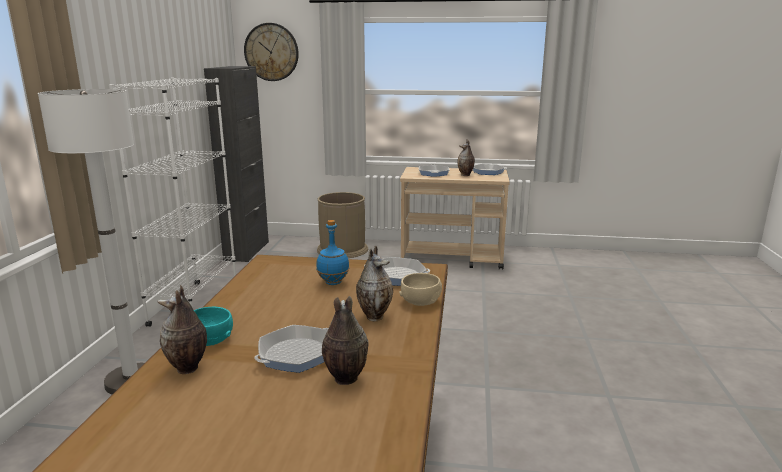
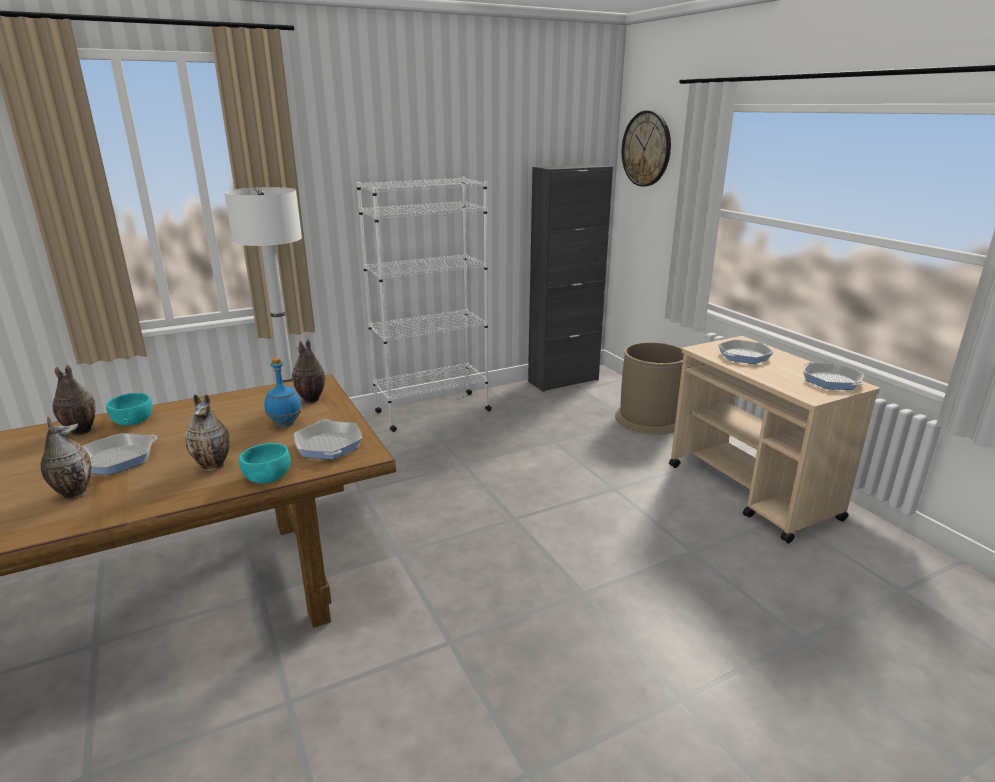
camera: 55 degrees right, 5 degrees up
(296, 354) = (116, 459): frying pan -> frying pan turned 60 degrees counterclockwise
(420, 301) = (268, 476): beige bowl -> turquoise bowl
(465, 175) = (780, 373): vase -> vase (310, 400)

